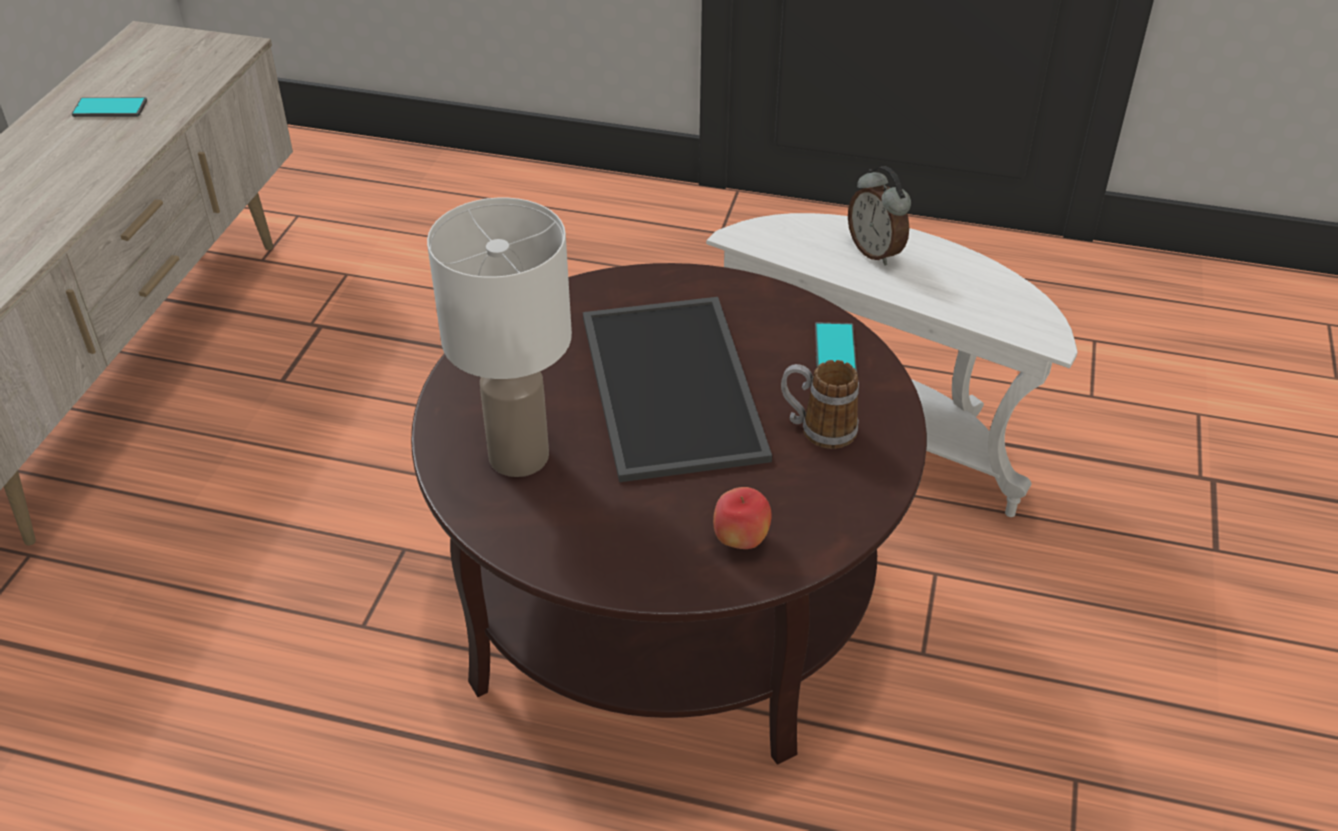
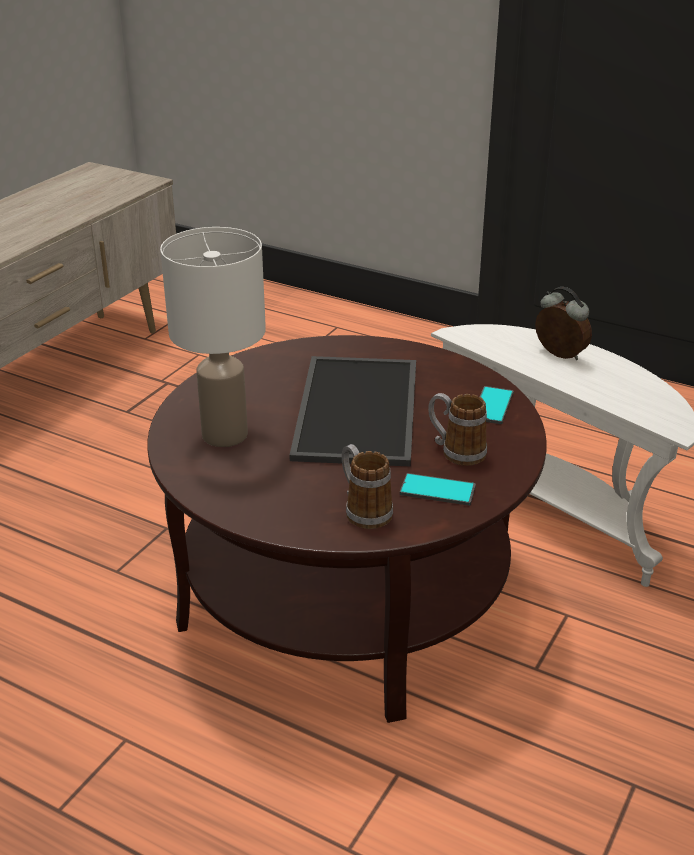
camera: 15 degrees right, 10 degrees down
(110, 108) = (49, 205): phone -> phone (437, 490)
(740, 540) = (363, 510): apple -> mug
(876, 251) = (559, 355): alarm clock -> alarm clock turned 150 degrees clockwise

